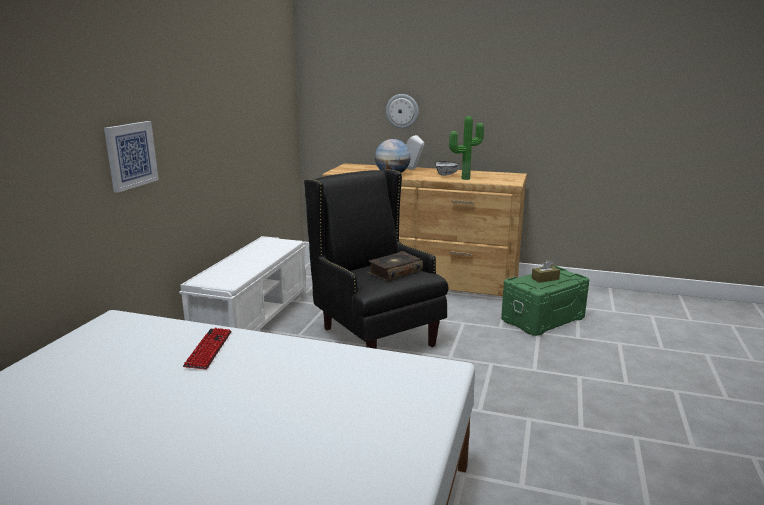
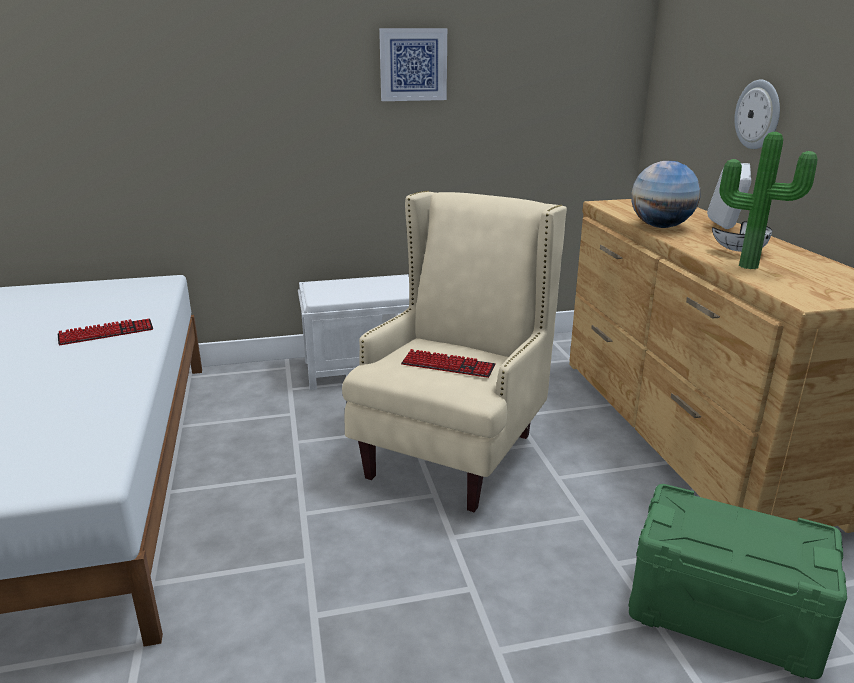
camera: 60 degrees right, 5 degrees up
(131, 155) = (242, 120): picture -> picture (413, 64)
(376, 336) = (452, 454): black armchair -> beige armchair
(394, 272) = (448, 366): book -> keyboard
(545, 279) = (744, 532): brown tissue box -> none

